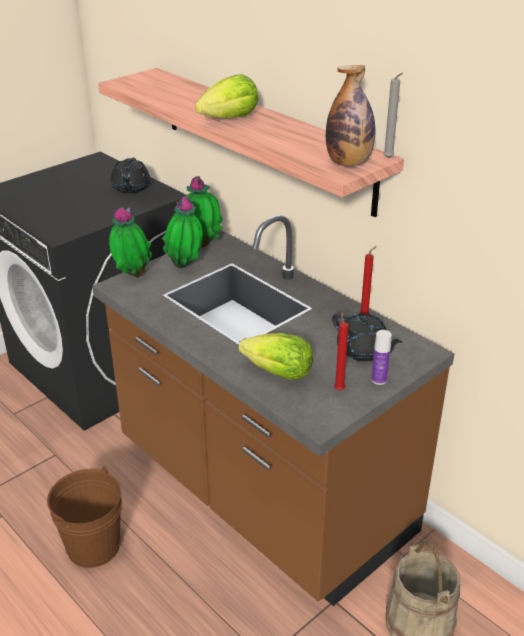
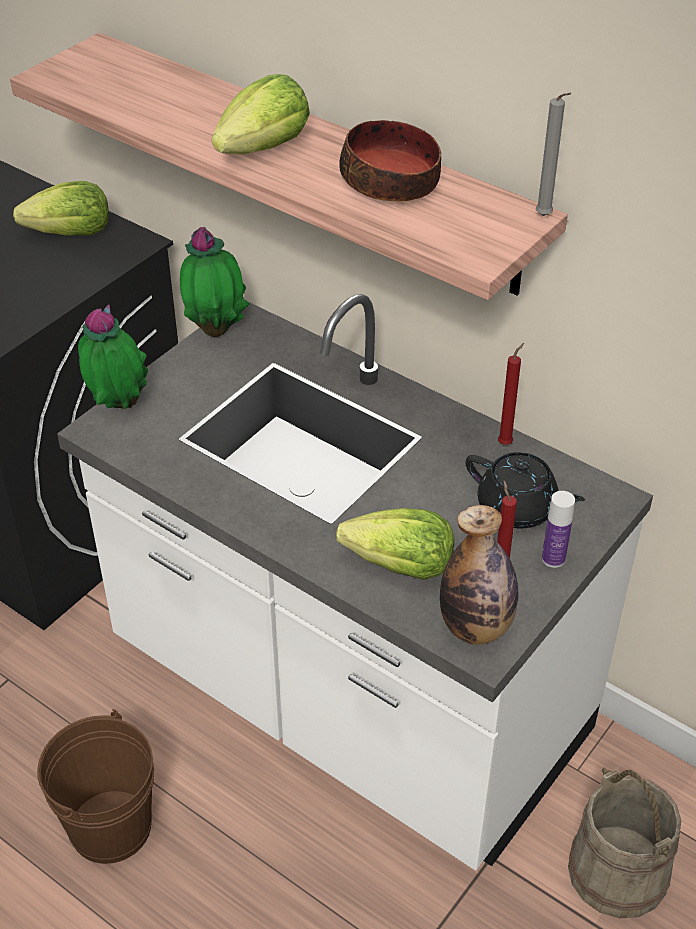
camera: 10 degrees left, 10 degrees up
(130, 188) = (71, 234): black teapot -> lettuce
(185, 267) = (200, 379): potted plant -> none
(262, 490) = (348, 694): brown counter -> white counter
(299, 138) = (391, 182): none -> bowl
(348, 163) = (485, 233): bottle -> bottle (476, 627)

